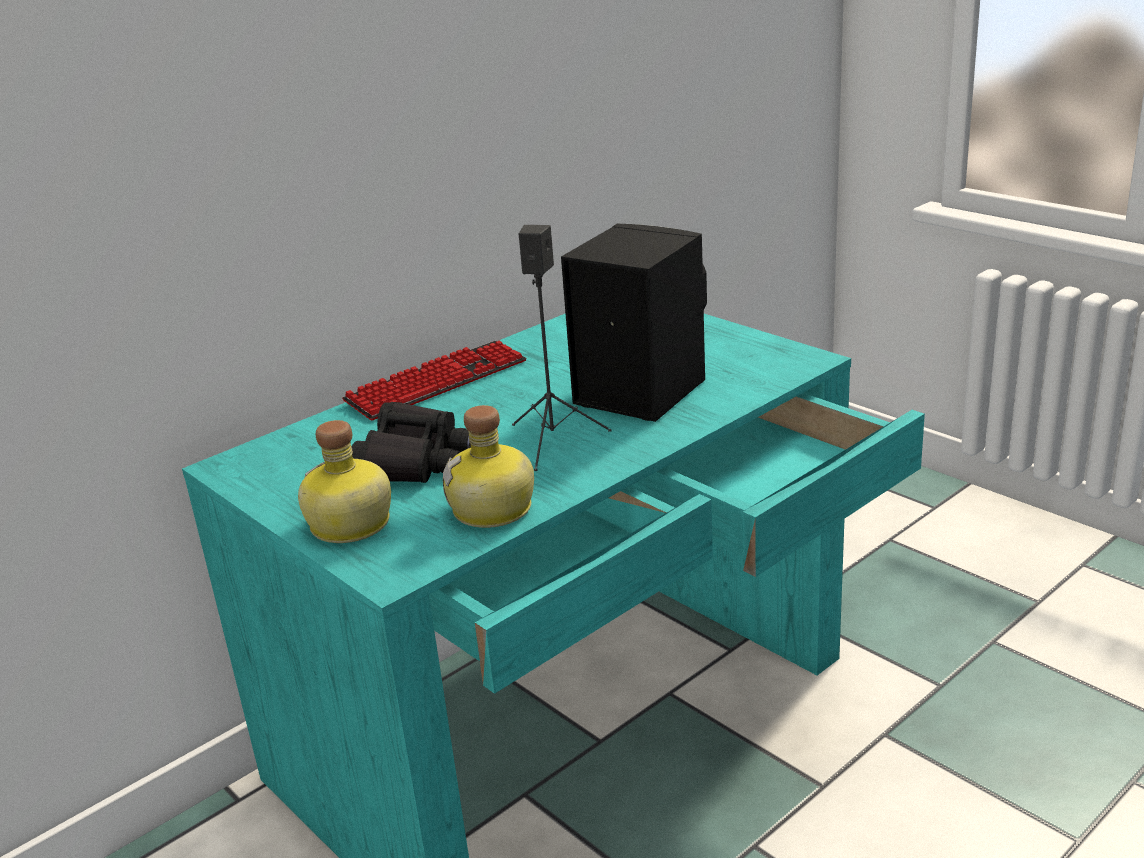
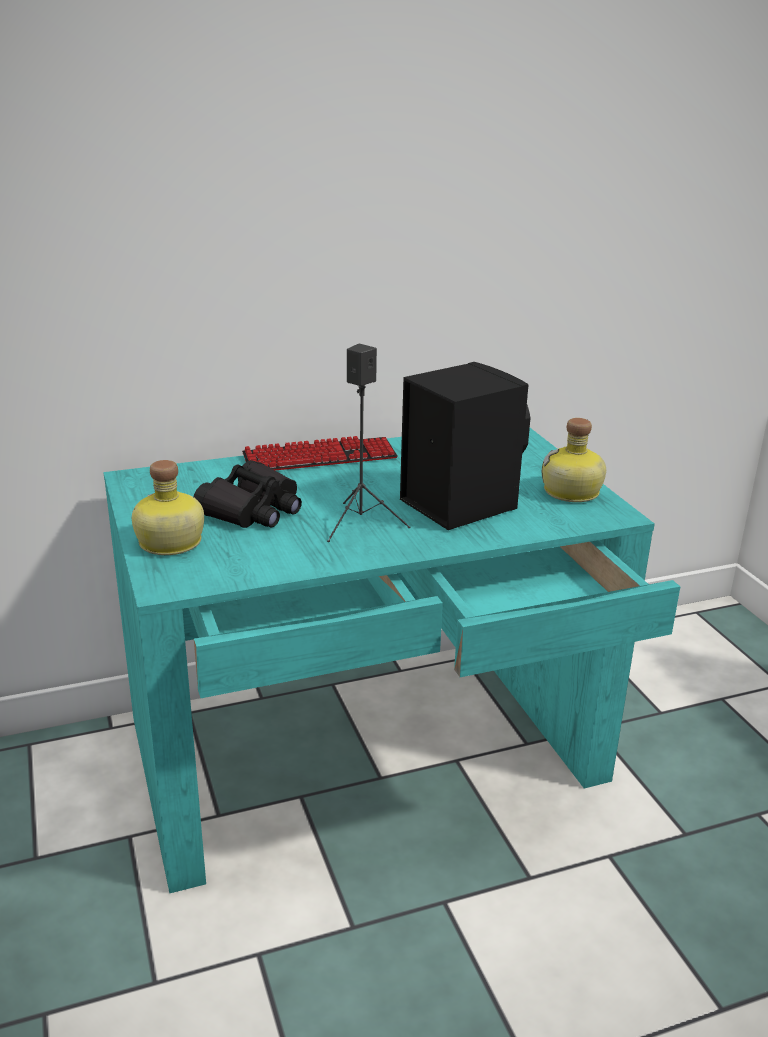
camera: 20 degrees right, 0 degrees up
(494, 510) = (273, 562): bottle -> bottle (572, 493)

